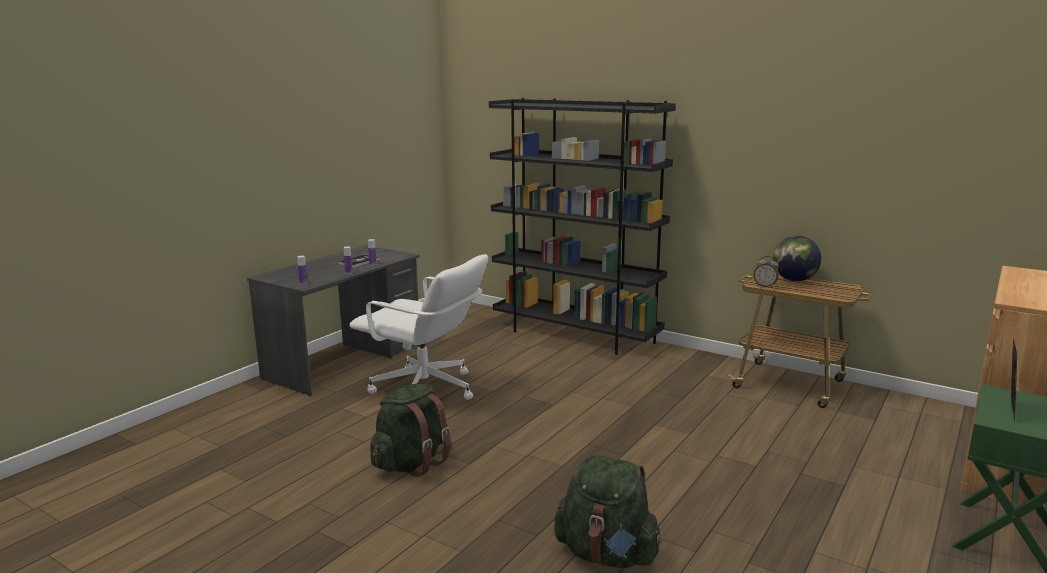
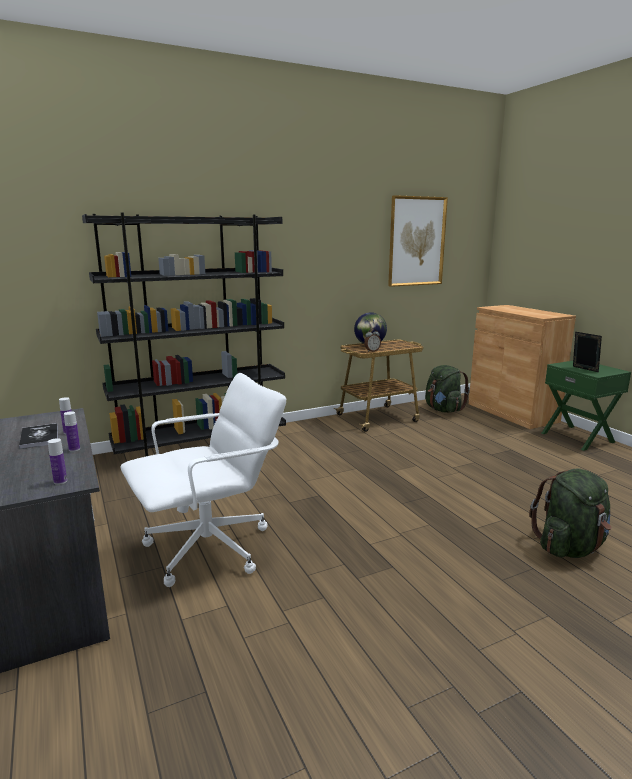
camera: 60 degrees left, 0 degrees up
(412, 463) = (367, 601): green backpack -> green backpack (443, 410)
(921, 142) = (416, 241): none -> picture

